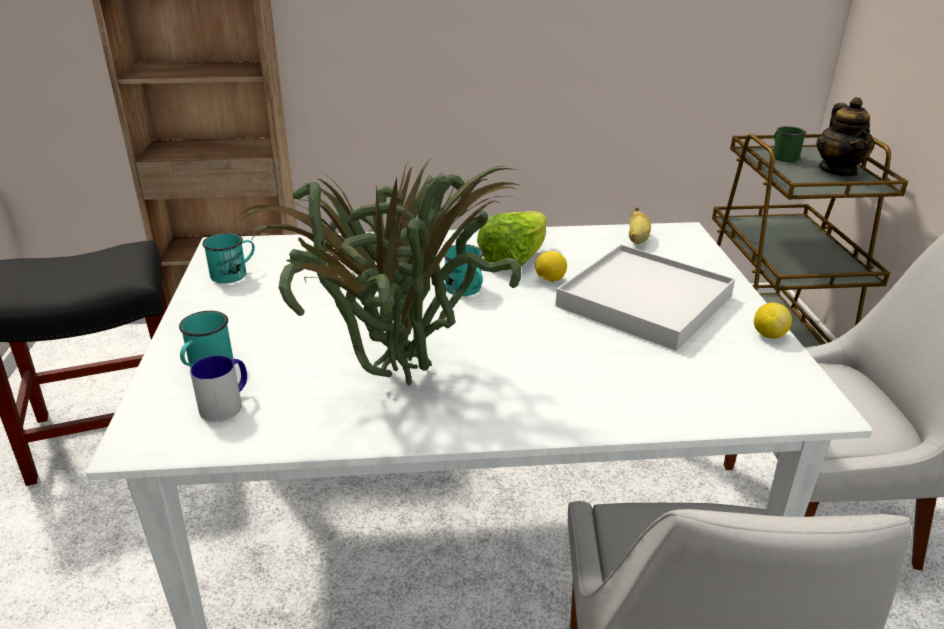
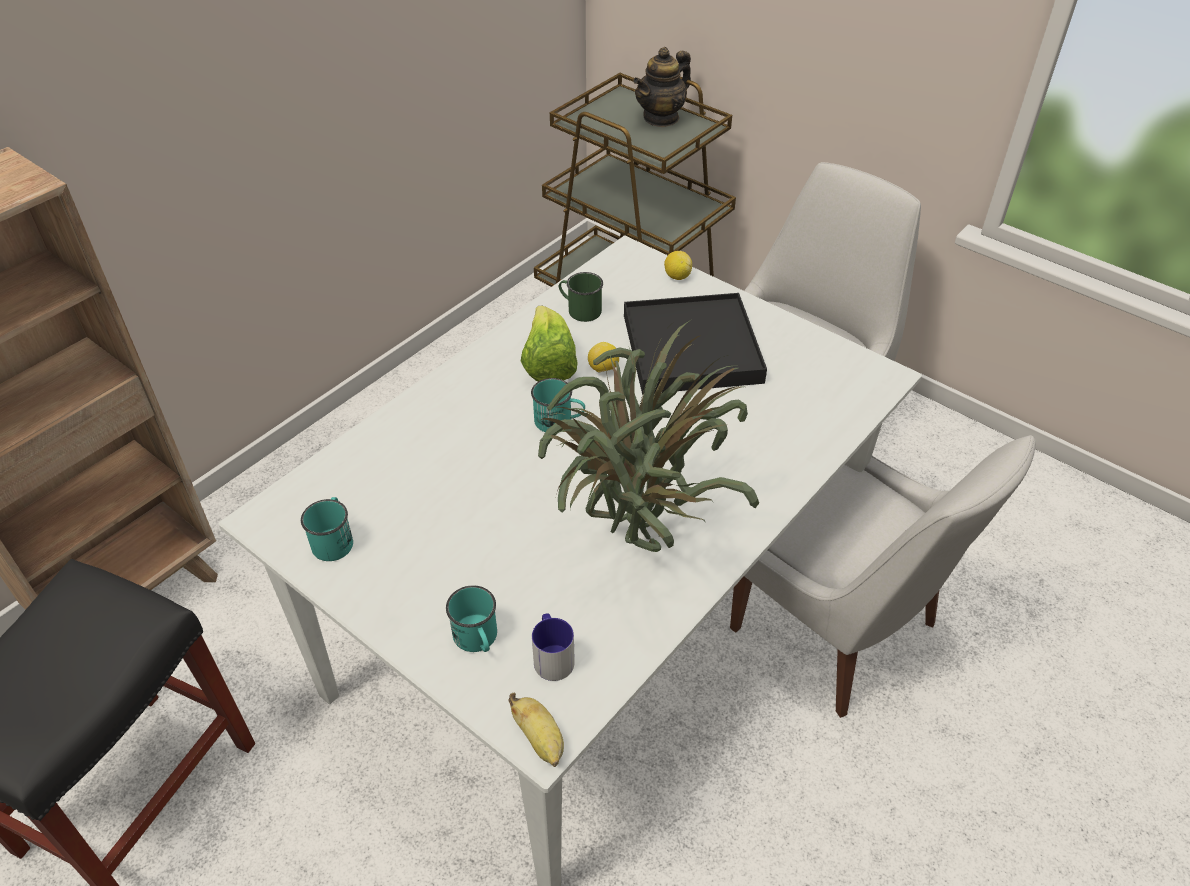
camera: 45 degrees left, 15 degrees up
(637, 239) = (607, 283): banana -> banana (540, 739)
(644, 301) = (692, 349): white tray -> black tray
(768, 335) = (796, 331): lemon -> lemon (677, 276)
(782, 156) = (603, 118): green mug -> green mug (580, 310)
(838, 170) = (661, 118): teapot -> teapot turned 90 degrees clockwise

